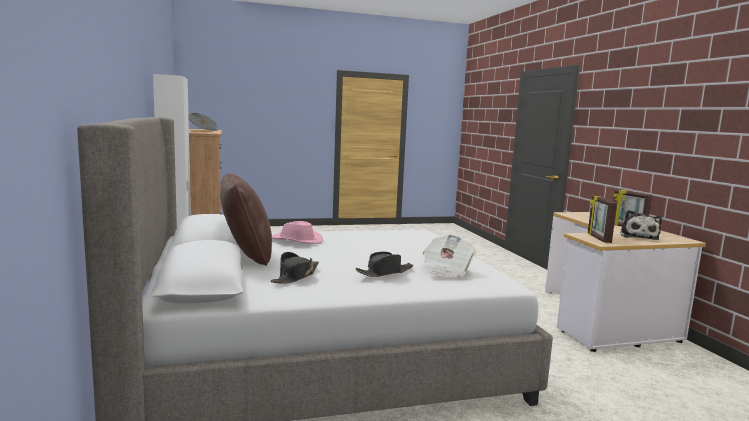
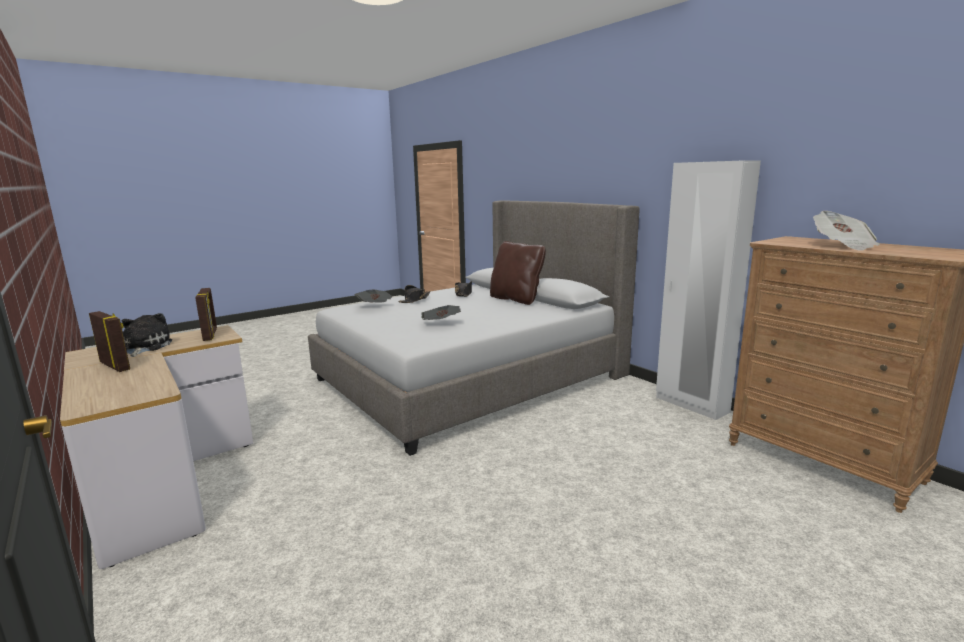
camera: 160 degrees right, 5 degrees up
(296, 240) = (510, 313): pink hat -> none
(381, 242) = (441, 324): none -> newspaper

